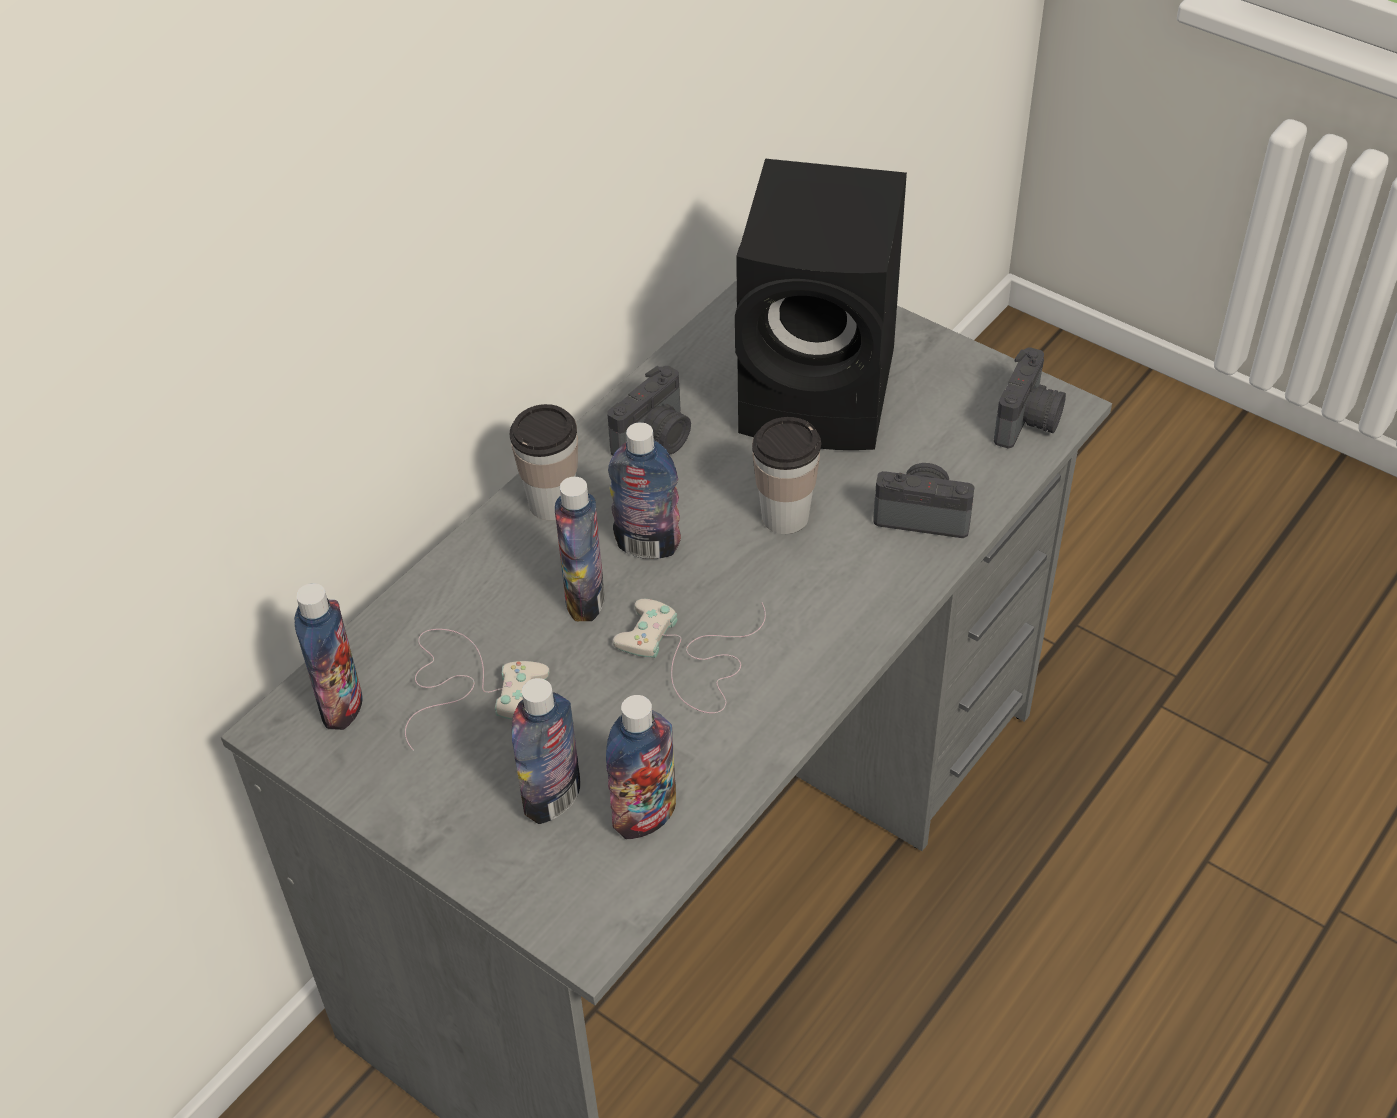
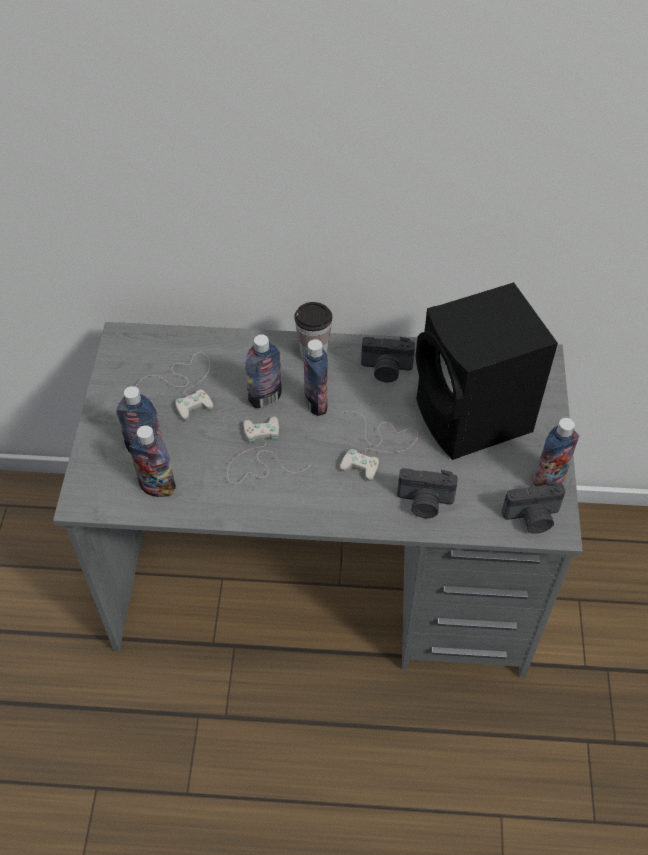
camera: 55 degrees right, 5 degrees up
(341, 705) = (146, 349): bottle -> bottle (549, 480)
(785, 516) = (376, 446): cup -> white game controller
(923, 514) = (424, 503): camera -> camera turned 120 degrees clockwise

